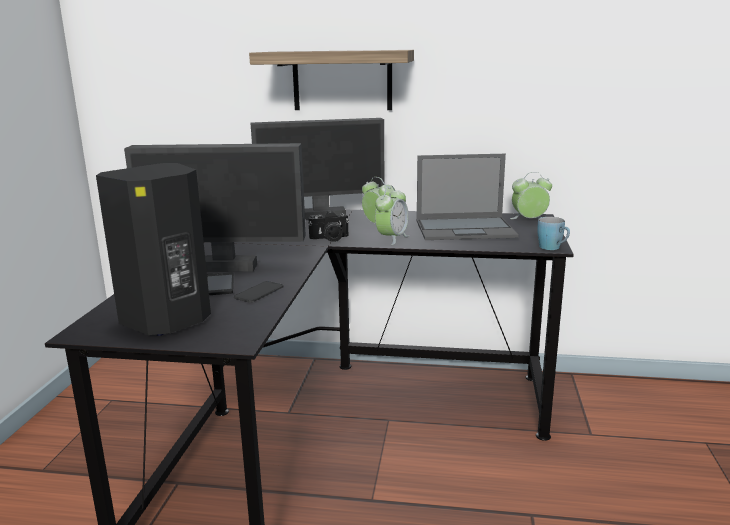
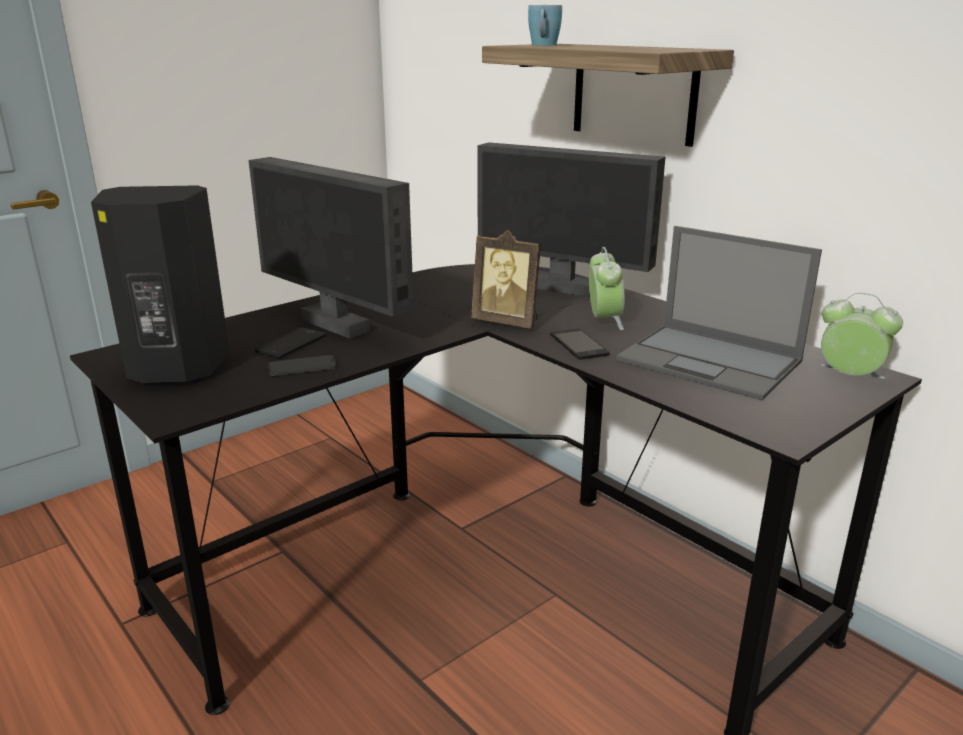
camera: 40 degrees right, 5 degrees up
(330, 239) = (508, 322): camera -> picture frame
(392, 239) = (578, 345): alarm clock -> phone
(553, 248) = (781, 438): blue mug -> blue mug (543, 45)

